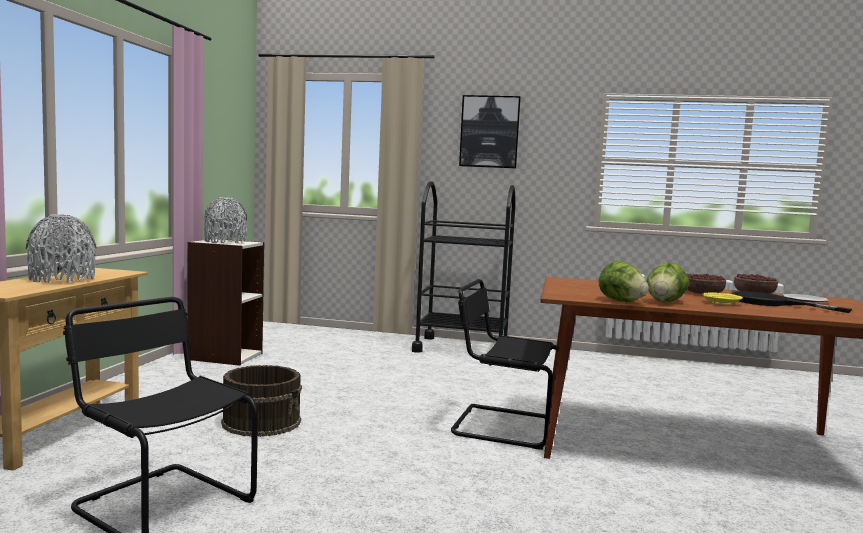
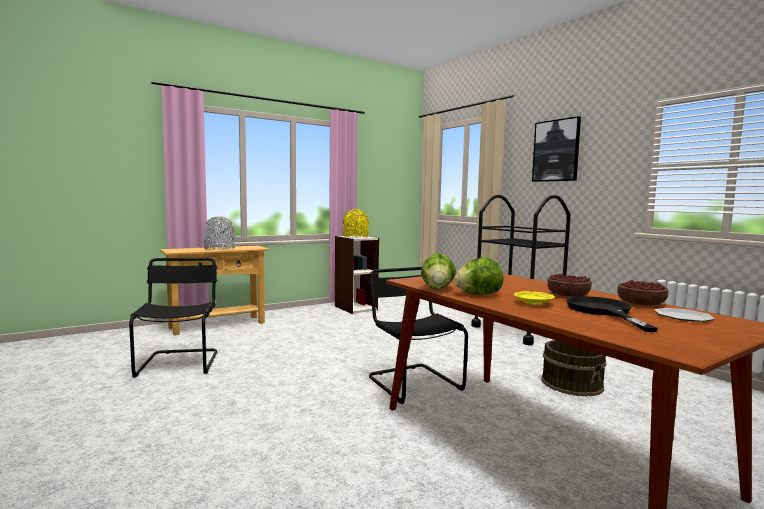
camera: 45 degrees right, 0 degrees up
(225, 241) = (355, 236): grey vase -> yellow vase
(262, 422) = (294, 342): brown bucket -> brown bucket (572, 383)

